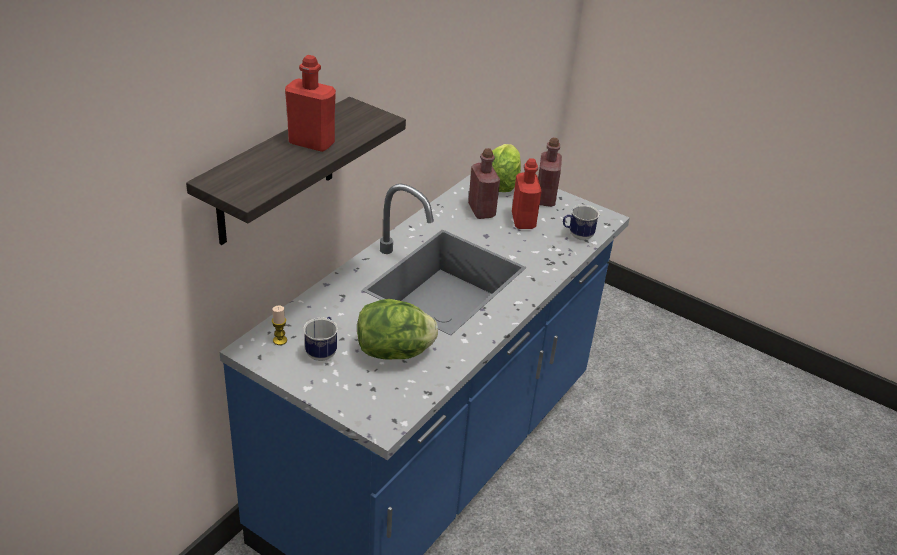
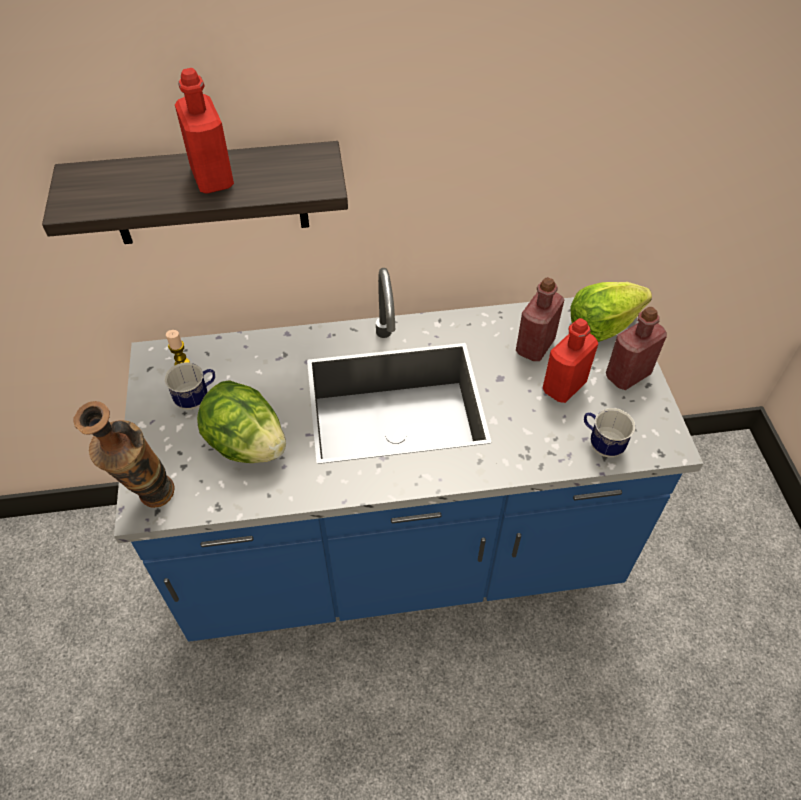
camera: 50 degrees right, 15 degrees up
(383, 419) = (150, 503): none -> vase

